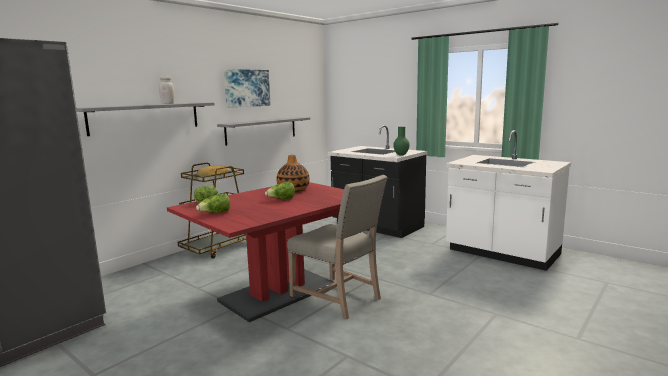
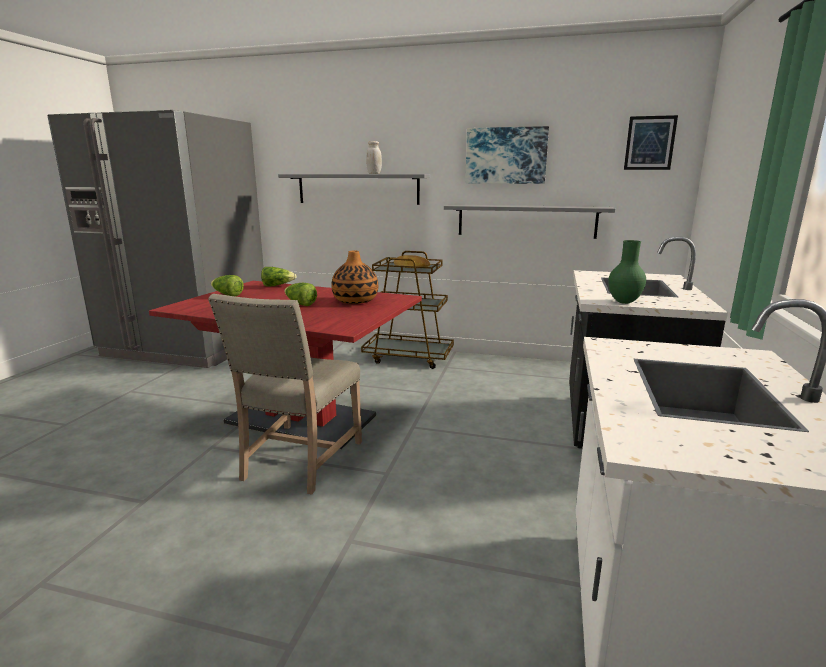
camera: 65 degrees right, 5 degrees up
(308, 81) = (650, 143): none -> picture

